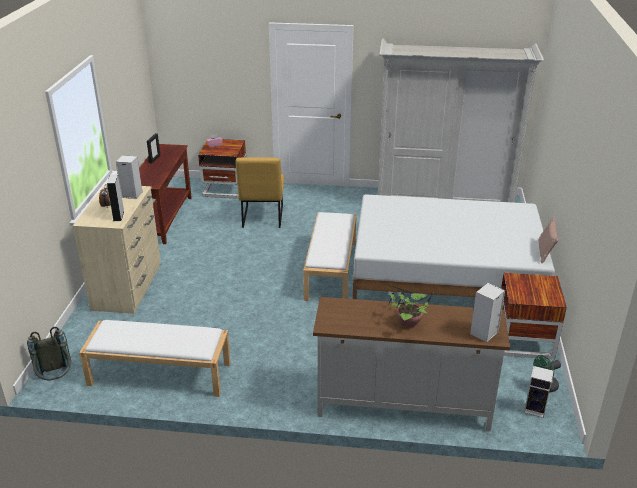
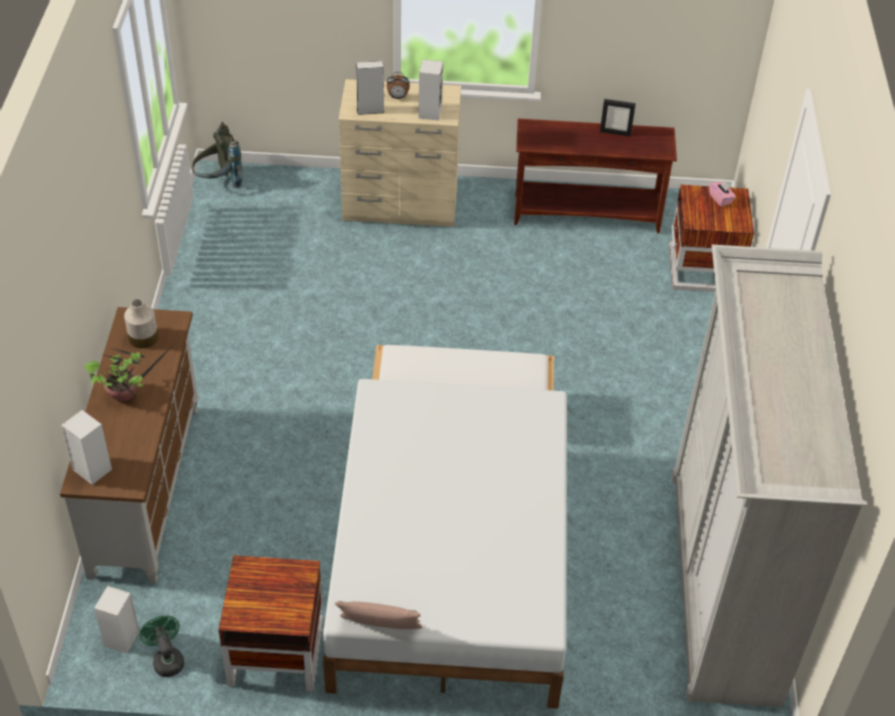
camera: 85 degrees right, 15 degrees up
(159, 374) = (223, 259): white bench -> none
(262, 217) = (614, 321): yellow chair -> none
(347, 317) = (143, 337): none -> beige vase

